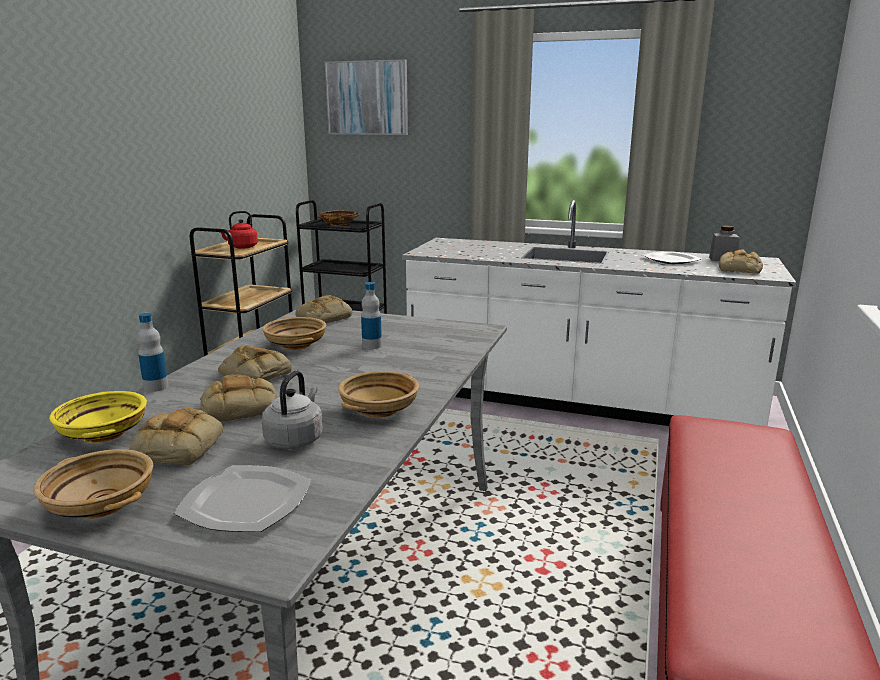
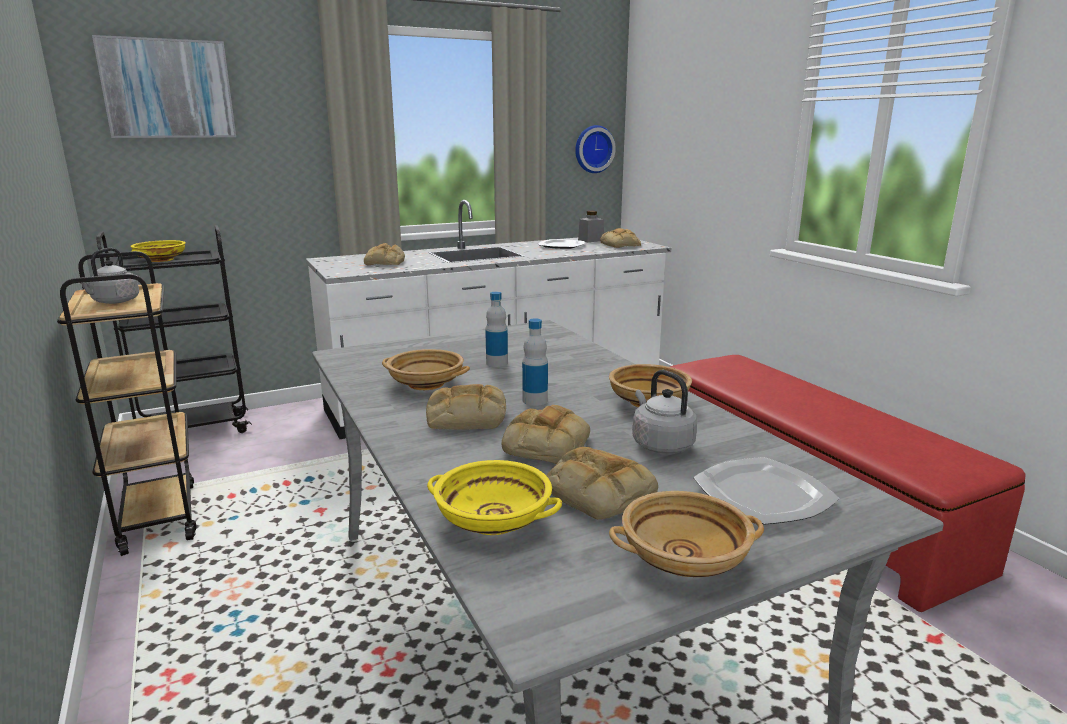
camera: 45 degrees left, 0 degrees up
(156, 387) = (405, 465): bottle -> bottle (535, 400)
(241, 247) = (114, 302): red kettle -> grey kettle
(324, 318) = (376, 355): bread -> bread (385, 262)
(338, 224) = (161, 259): brown bowl -> yellow bowl
(772, 154) = (593, 149): none -> wall clock

